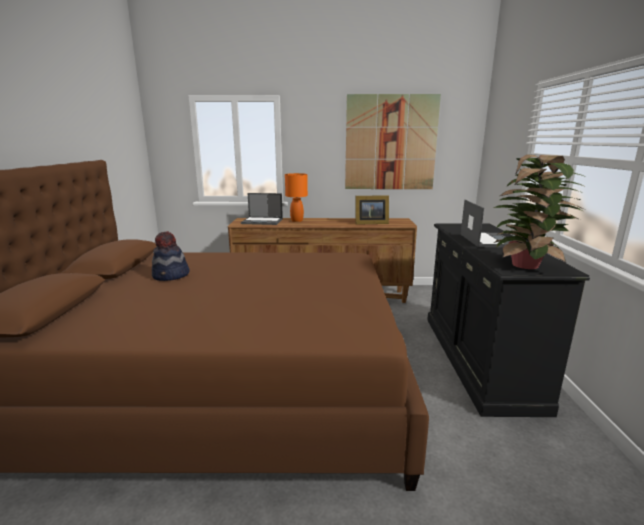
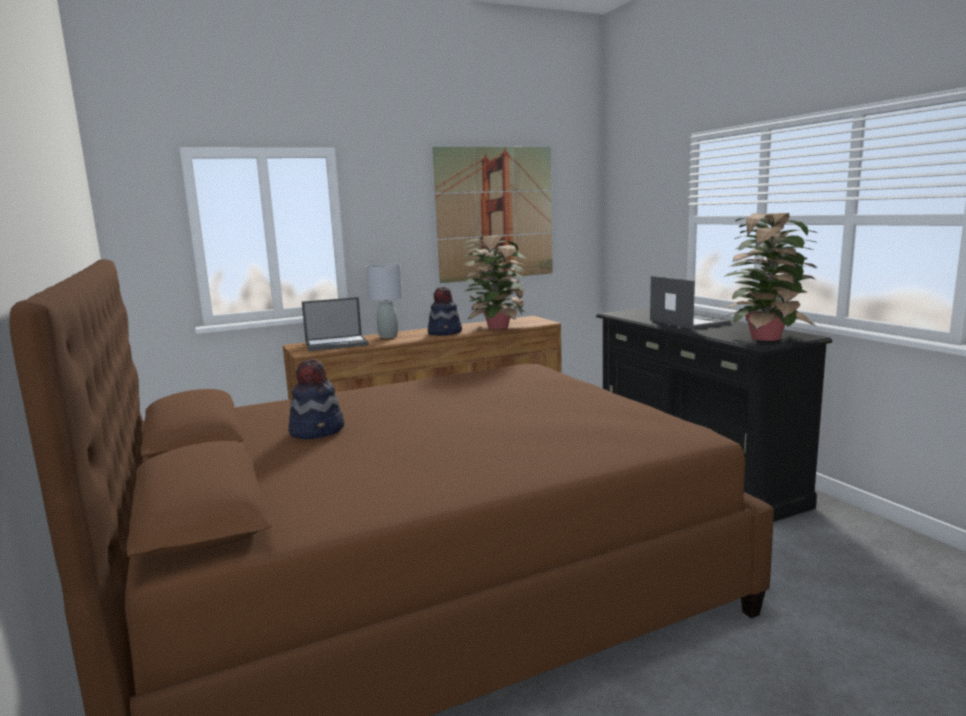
camera: 25 degrees left, 5 degrees down
(296, 220) = (388, 336): orange table lamp -> grey table lamp
(332, 223) = (445, 333): none -> hat
(370, 223) = (496, 327): picture frame -> potted plant

